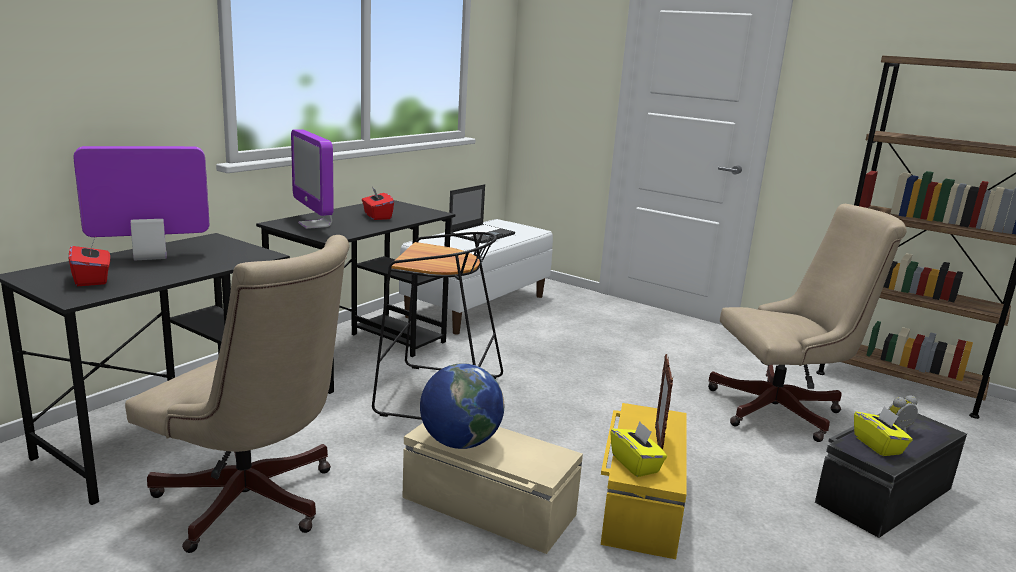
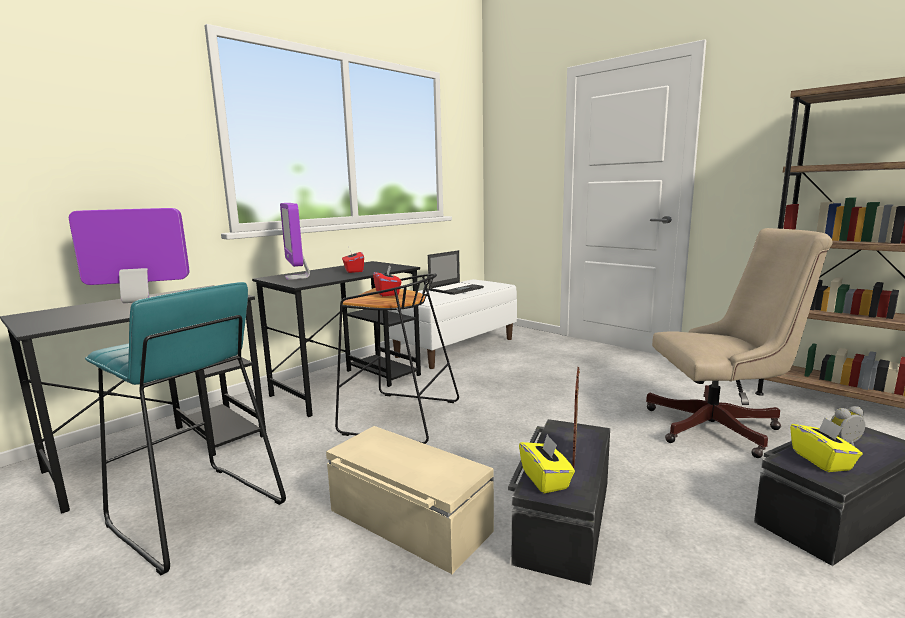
camera: 10 degrees right, 5 degrees down
(92, 279) = (72, 316): red tissue box -> red tissue box (387, 293)
(253, 504) = (195, 515): beige office chair -> turquoise stool
(460, 442) = (375, 457): globe -> none
(640, 502) = (562, 519): yellow storage box -> black storage box

